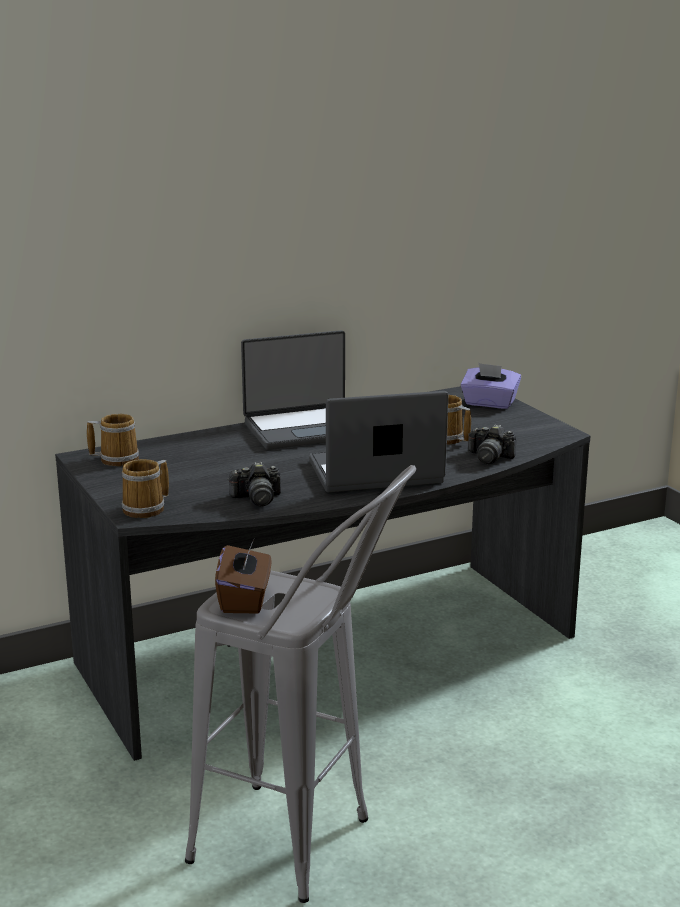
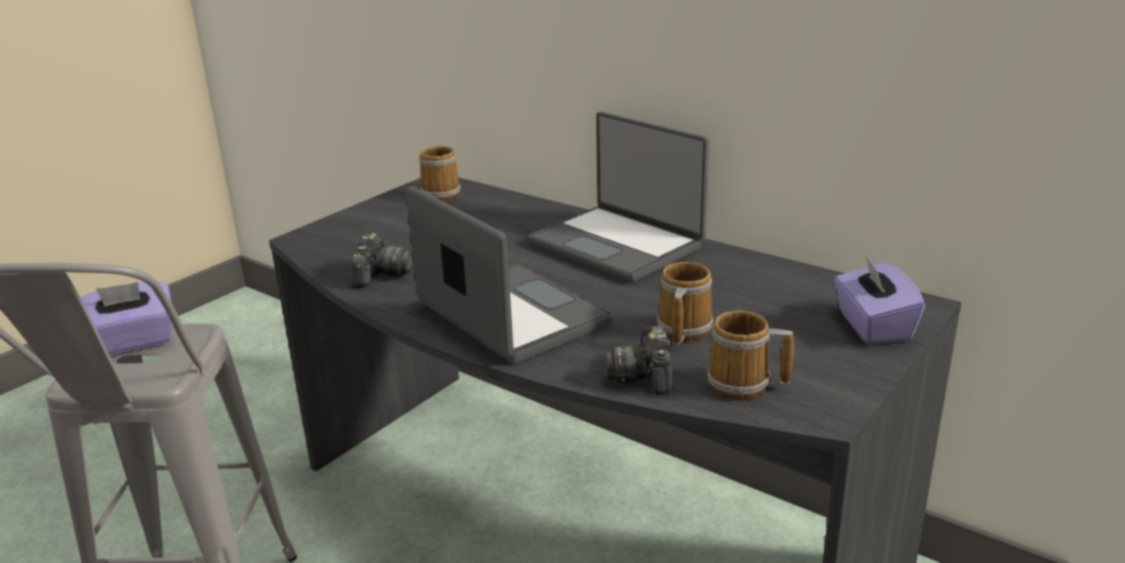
camera: 65 degrees right, 5 degrees up
(147, 509) = (321, 237): mug -> mug (743, 386)
(245, 599) = (133, 342): brown tissue box -> purple tissue box
(257, 499) = (380, 275): camera -> camera turned 135 degrees counterclockwise

